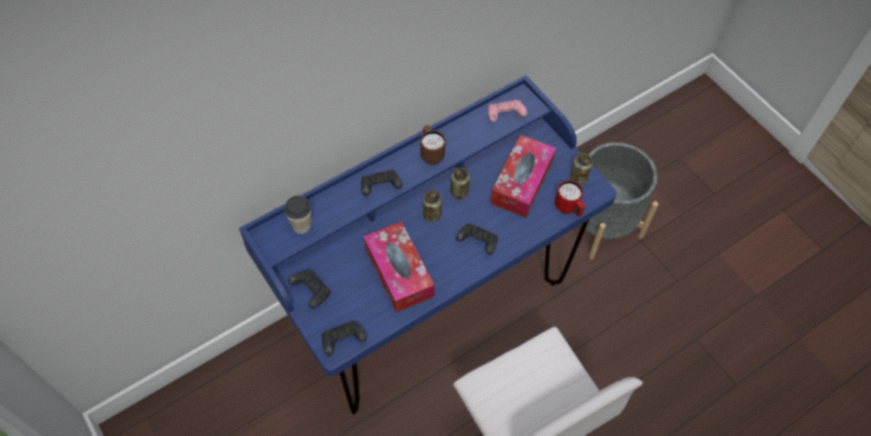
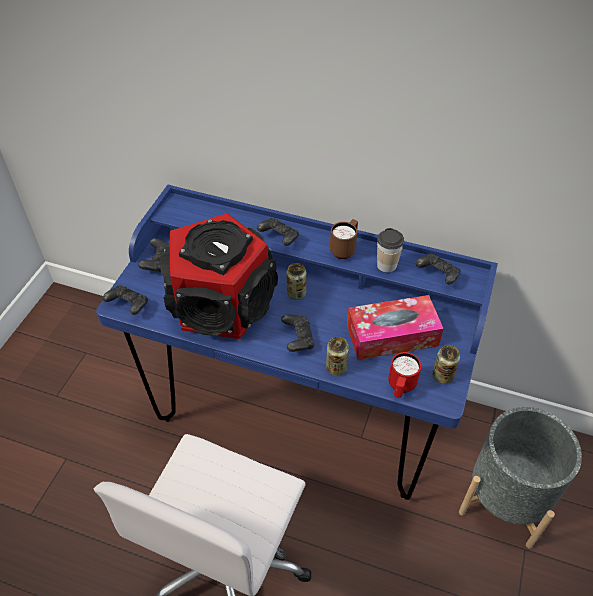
camera: 55 degrees right, 10 degrees down
(301, 225) = (201, 215): cup -> cup (386, 265)
(399, 272) = (221, 304): tissue box -> speaker
(459, 192) = (336, 298): can -> can (336, 368)
(505, 116) = (437, 275): pink game controller -> black game controller

